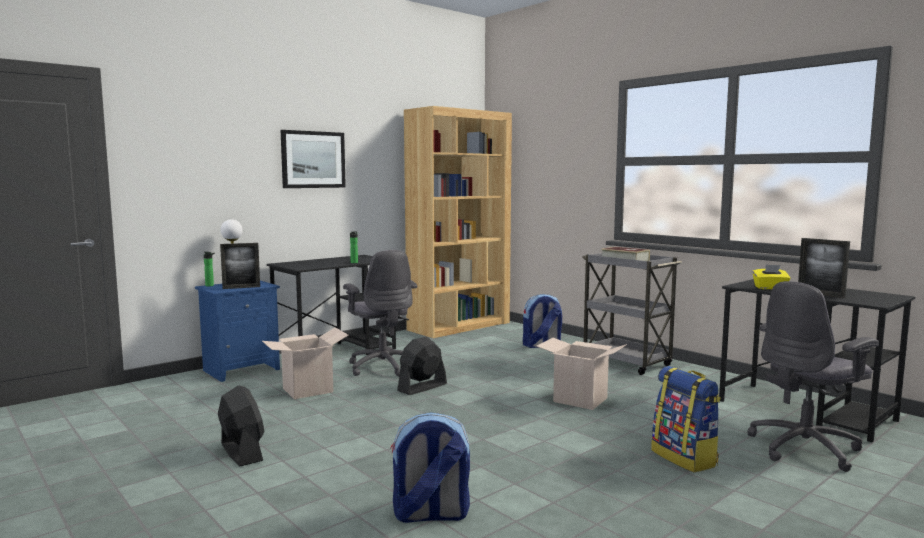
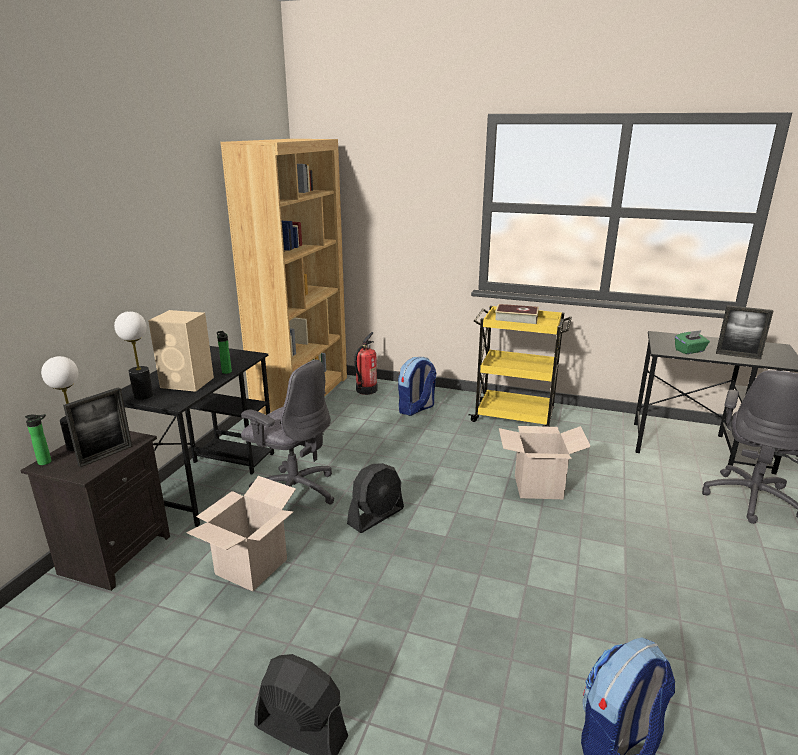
camera: 30 degrees left, 15 degrees up
(242, 369) = (115, 553): blue nightstand -> black nightstand
(289, 264) = (143, 395): none -> table lamp
(313, 159) = (132, 233): picture -> none
(323, 263) = (188, 382): none -> beige speaker
(422, 387) = (376, 516): black fan -> black fan turned 150 degrees counterclockwise
(515, 331) = (366, 390): none -> fire extinguisher
(626, 363) = (514, 417): grey cart -> yellow cart
(685, 458) = (699, 545): backpack -> none
(770, 288) = (689, 351): yellow tissue box -> green tissue box

